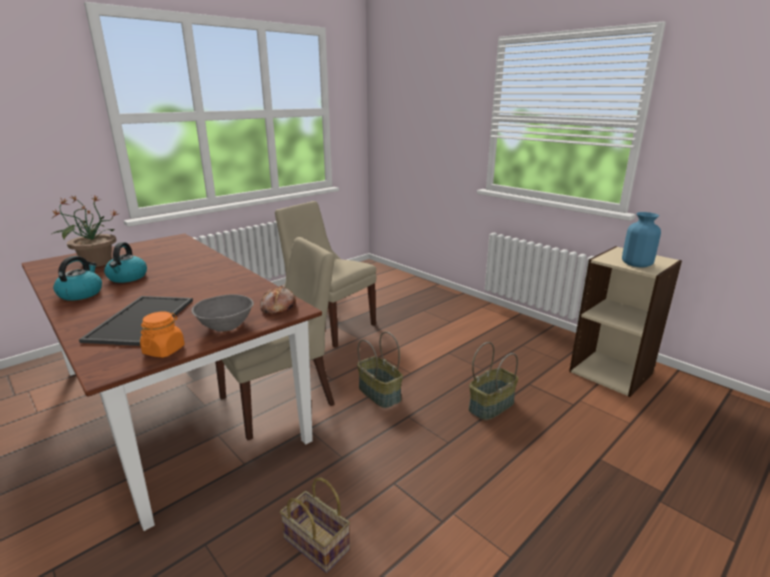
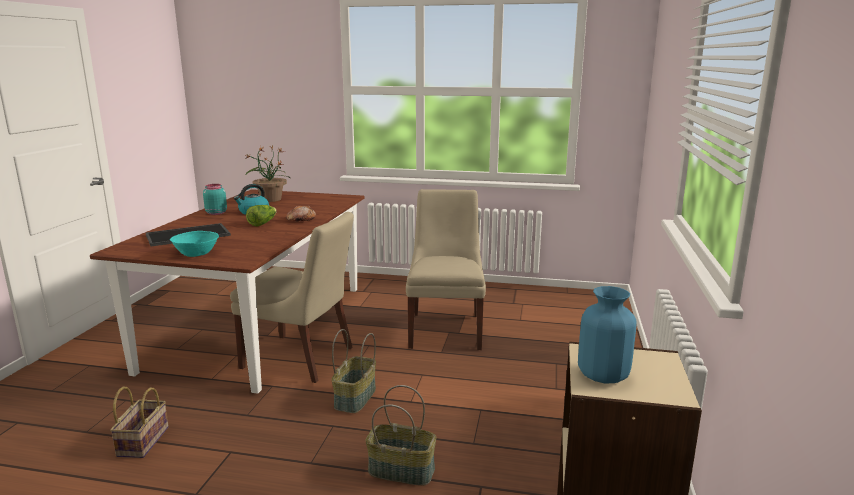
camera: 55 degrees right, 5 degrees down
(81, 293) = (215, 213): kettle -> turquoise jar
(164, 350) = (148, 252): orange jar -> none
(182, 281) = (262, 223): none -> lettuce
(225, 325) = (197, 253): grey bowl -> turquoise bowl
(277, 307) = (241, 256): bread -> bread (301, 219)

